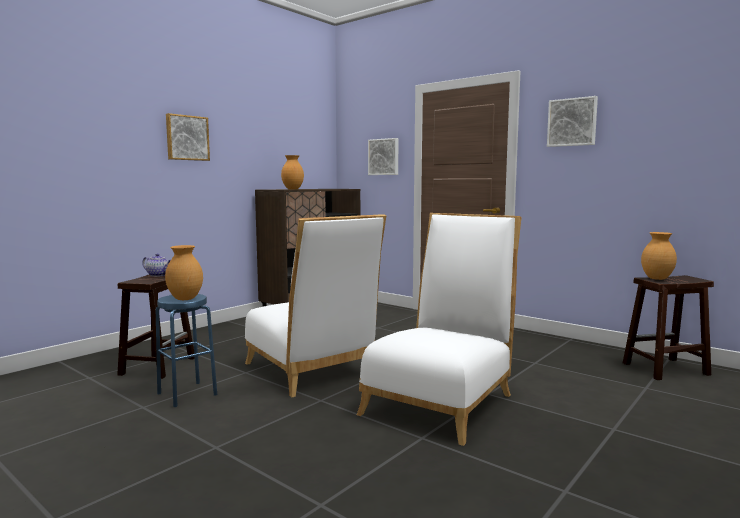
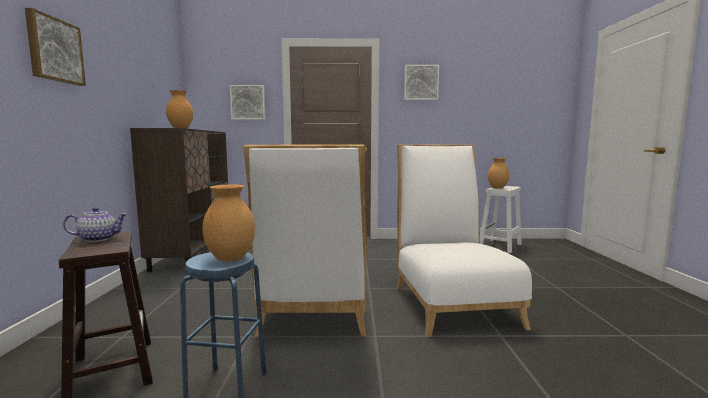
camera: 40 degrees left, 0 degrees up
(313, 372) = (315, 312): white chair -> white chair turned 75 degrees clockwise
(664, 369) = (500, 246): brown stool -> white stool

